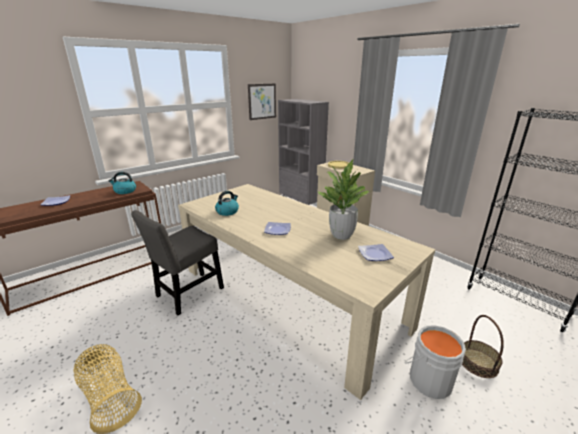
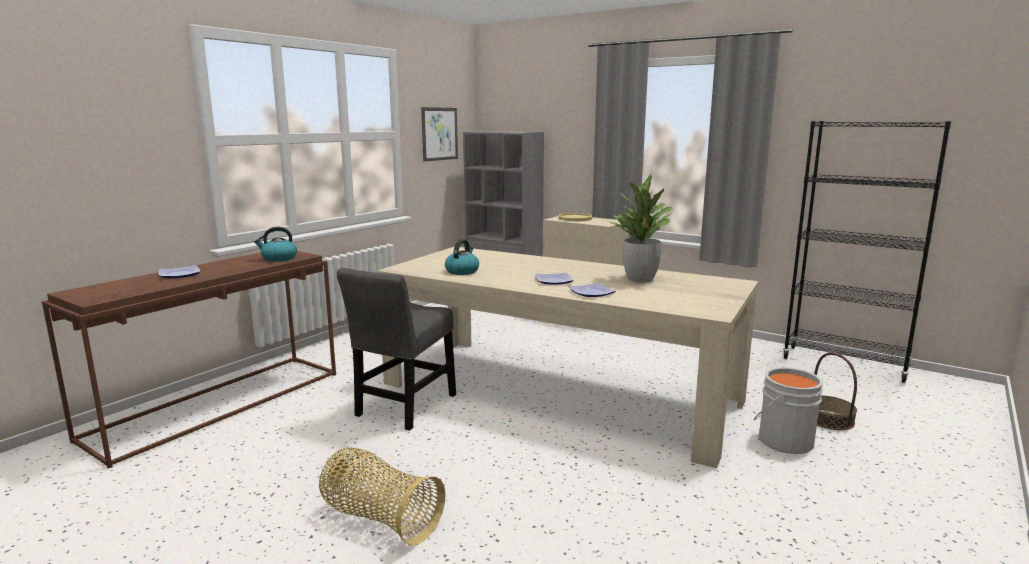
camera: 15 degrees left, 10 degrees down
(375, 255) = (696, 289): plate -> plate (592, 293)

